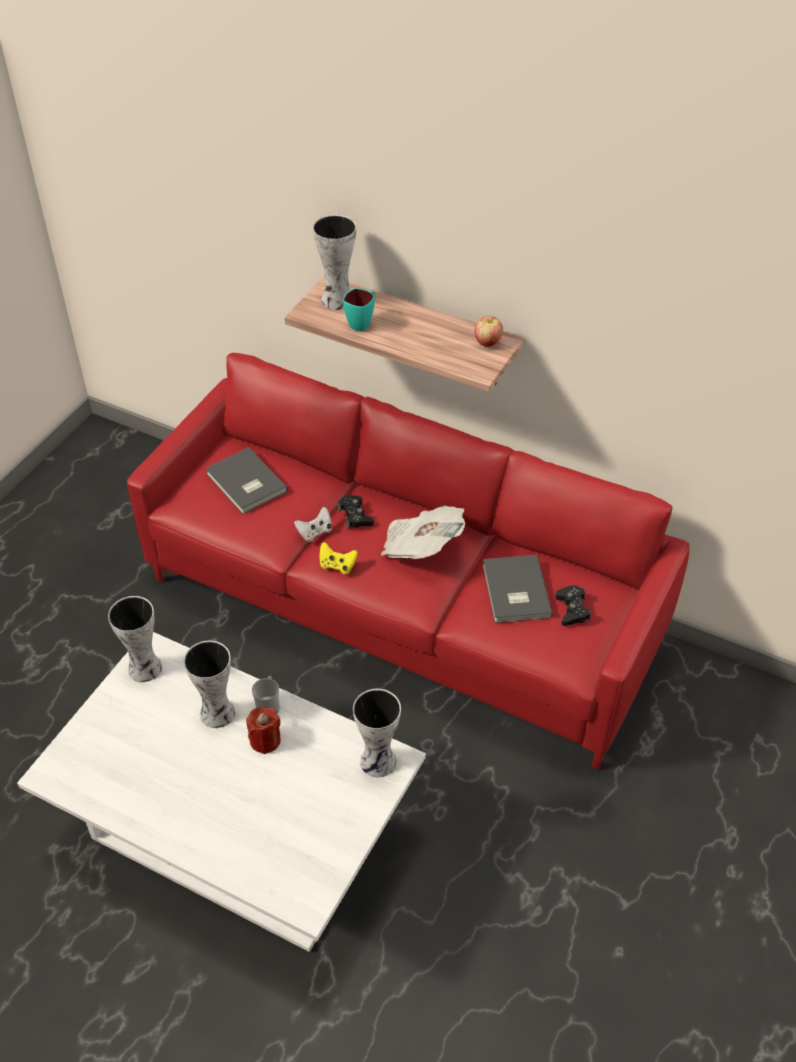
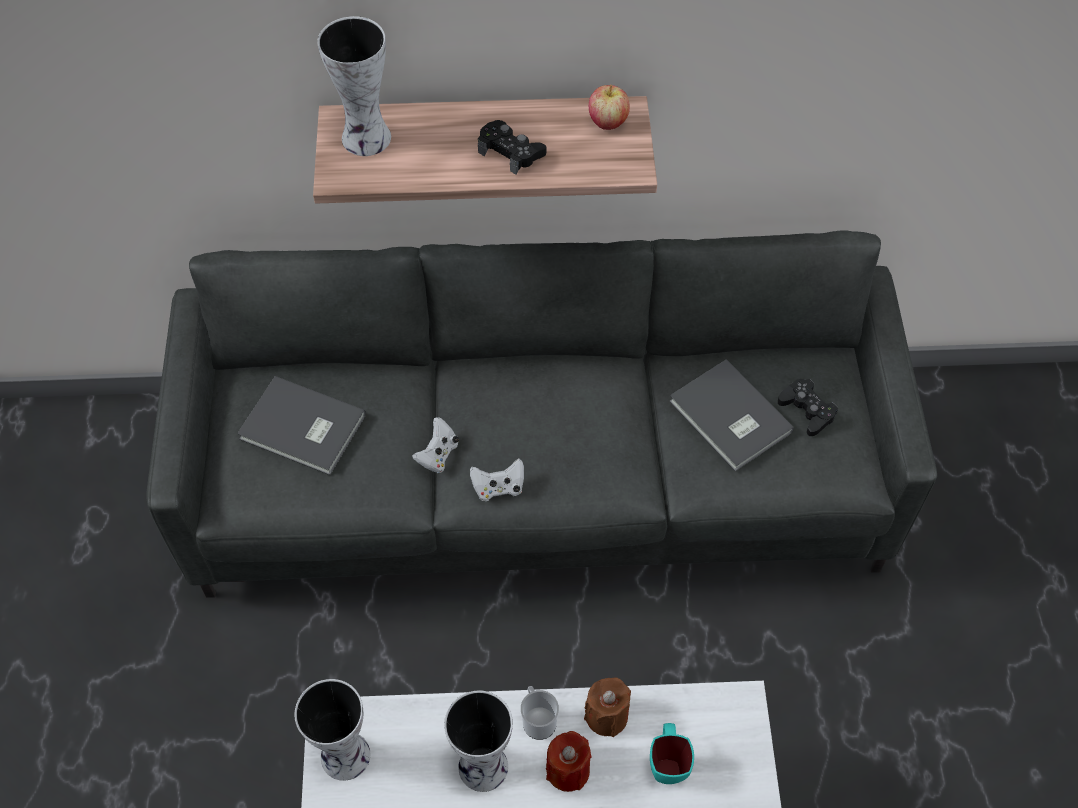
camera: 30 degrees left, 10 degrees up
(311, 723) = (606, 716): none -> brown candle
(337, 565) = (498, 488): yellow game controller -> white game controller
(355, 516) = (473, 409): black game controller -> black game controller (510, 152)
(362, 322) = (426, 159): turquoise mug -> turquoise mug (667, 763)
(380, 761) = (721, 721): vase -> none
(399, 613) = (540, 490): red sofa -> grey sofa
(421, 547) = (582, 412): newspaper -> none

